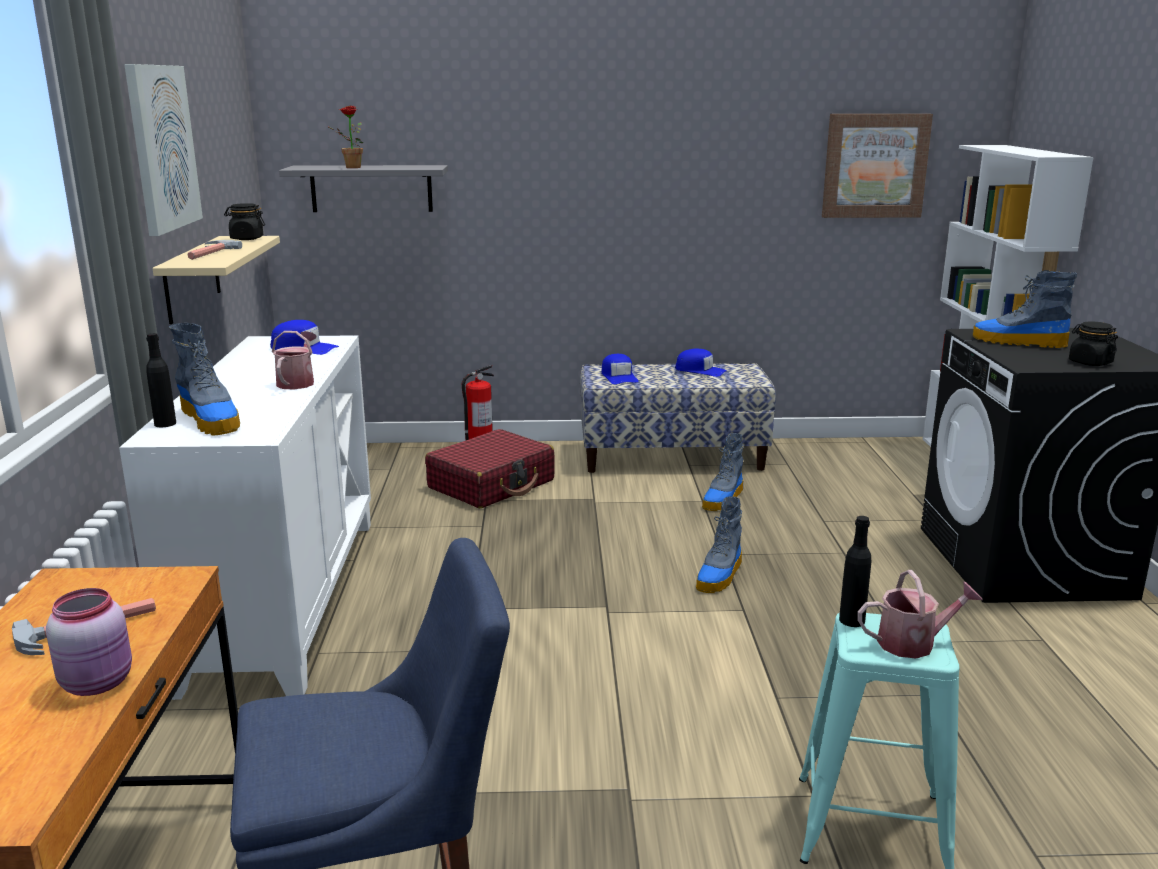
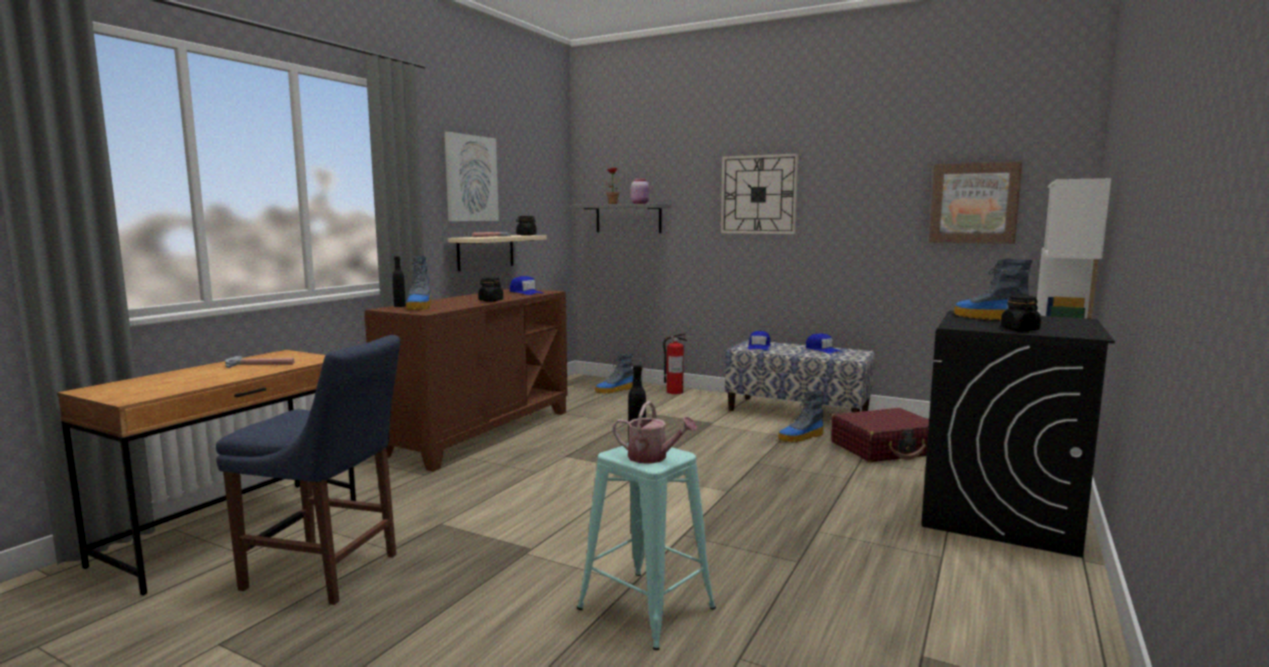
camera: 30 degrees right, 10 degrees down
(99, 682) = (229, 377): pink jar -> pink jar (640, 203)
(282, 598) = (480, 433): white cabinet -> brown cabinet
(297, 382) = (490, 301): watering can -> black jar
(492, 484) = (659, 406): red suitcase -> red suitcase (885, 448)
(590, 151) = (758, 194): none -> wall clock
(720, 576) = (738, 472): boot -> boot (614, 390)

